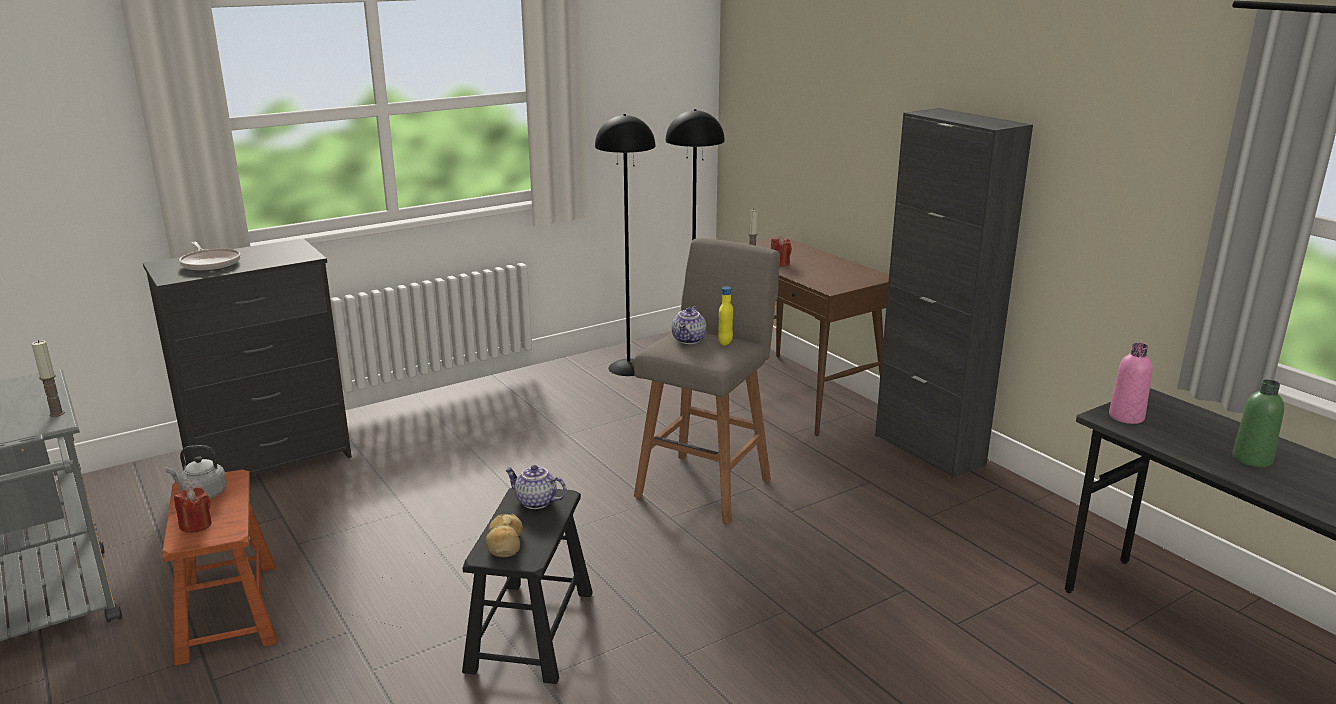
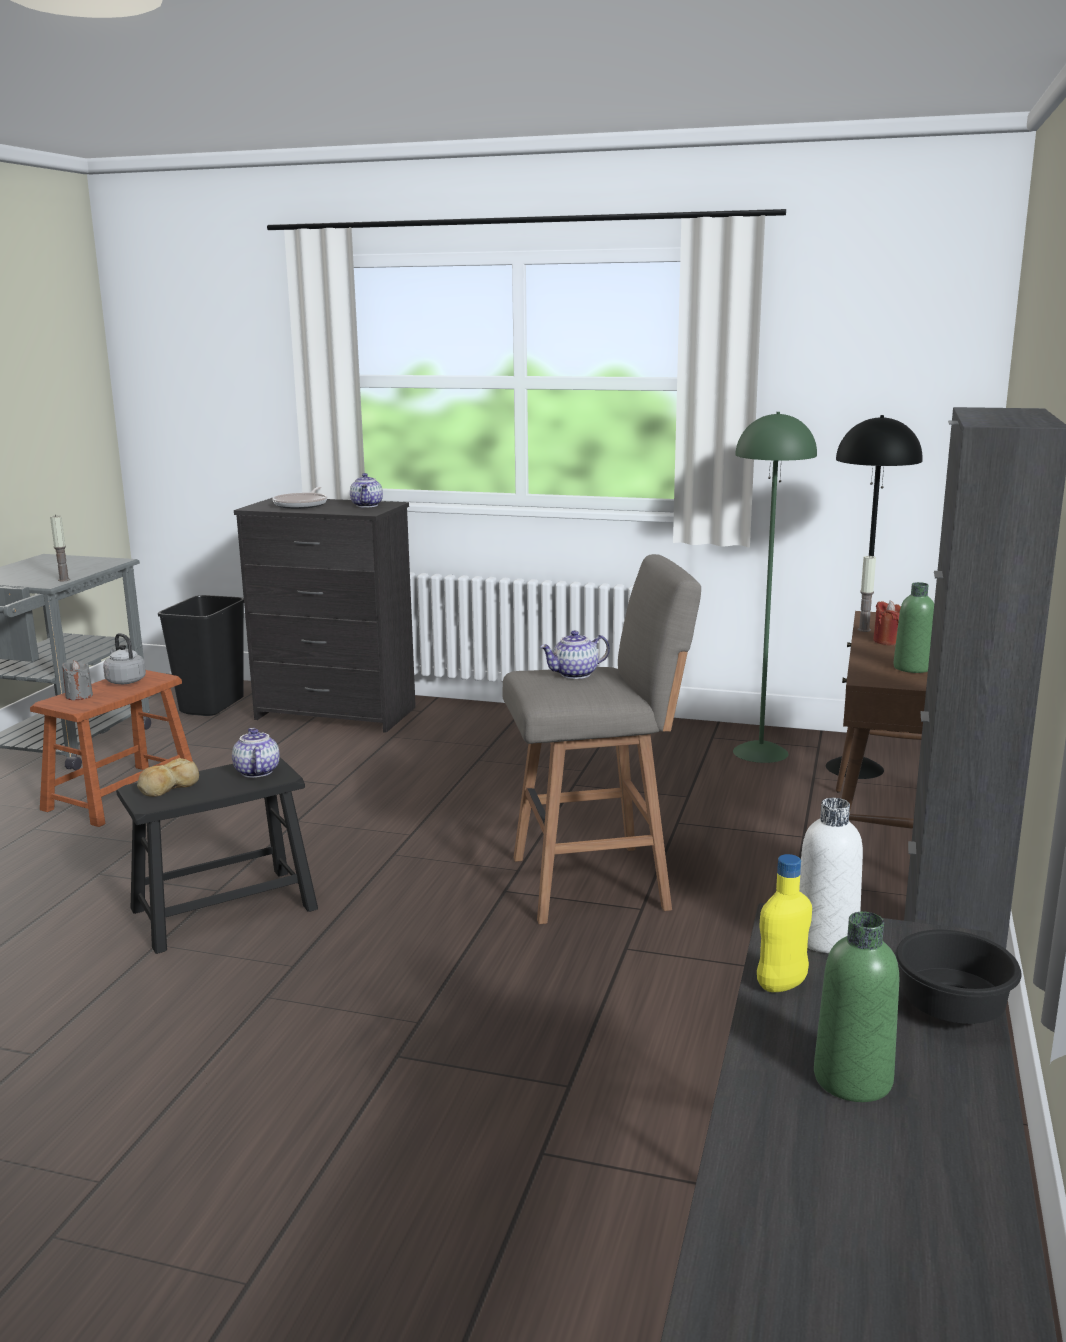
camera: 50 degrees right, 5 degrees down
(125, 505) = (212, 706): none -> black trash can
(196, 525) = (79, 696): red candle -> grey candle
(280, 250) = (367, 505): none -> teapot
(629, 367) = (761, 752): black floor lamp -> green floor lamp
(725, 342) = (602, 687): yellow bottle -> yellow bottle (782, 985)
(830, 276) = (912, 668): none -> green bottle
(1126, 417) = (825, 938): pink bottle -> white bottle
(1209, 420) = (955, 1009): none -> black bowl

